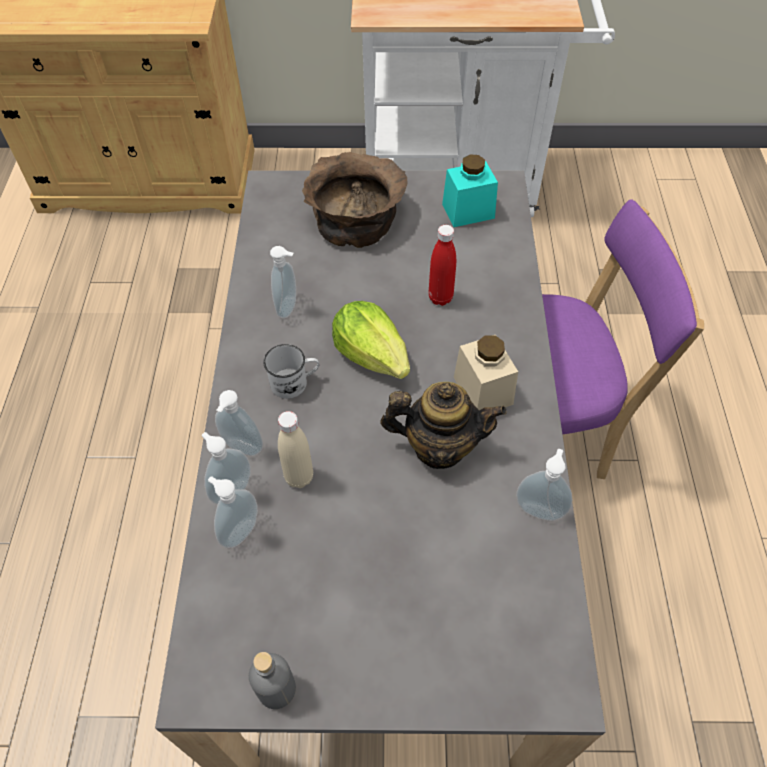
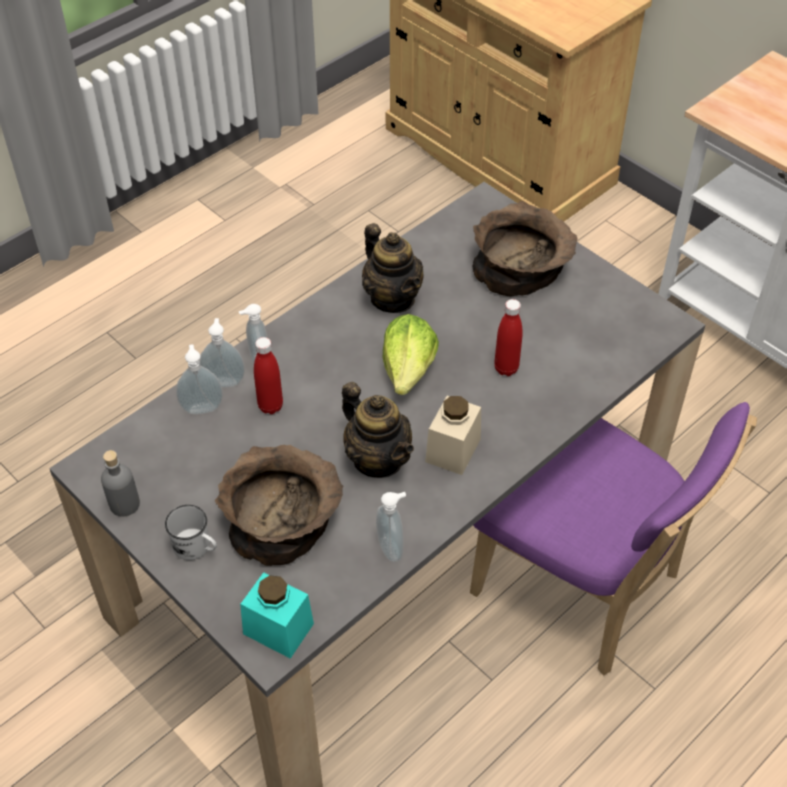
camera: 45 degrees right, 5 degrees down
(289, 308) = (392, 298): soap dispenser -> teapot
(295, 382) = (337, 348): white mug -> white mug (196, 547)
(299, 477) = (270, 406): beige bottle -> red bottle
(431, 566) = (283, 519): none -> brown bowl
(468, 211) = (612, 323): turquoise jar -> turquoise jar (278, 629)

